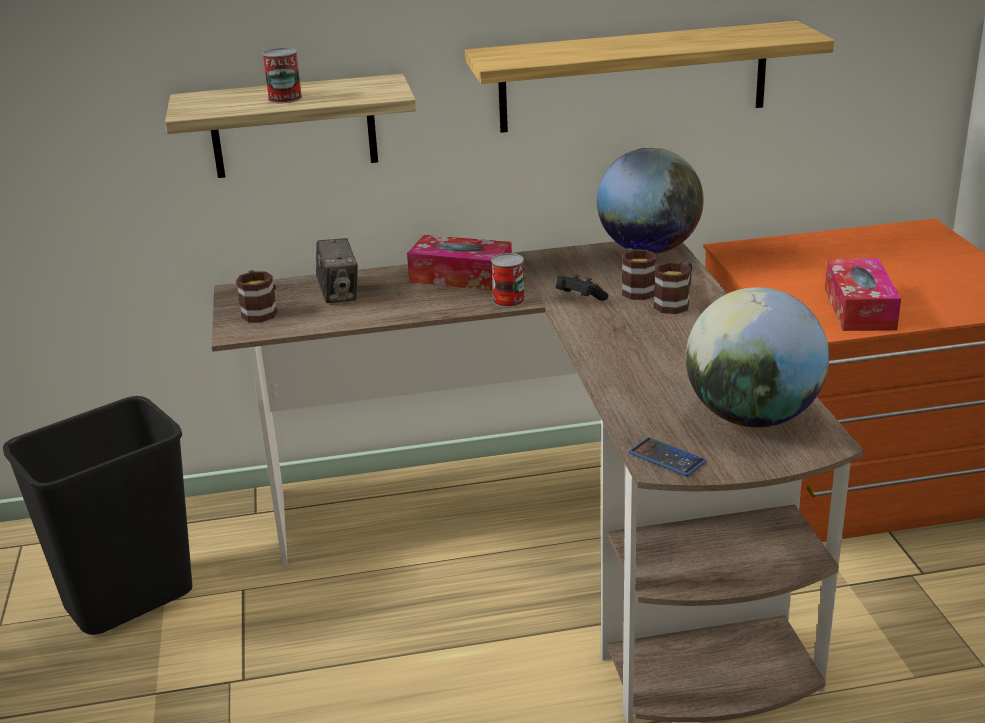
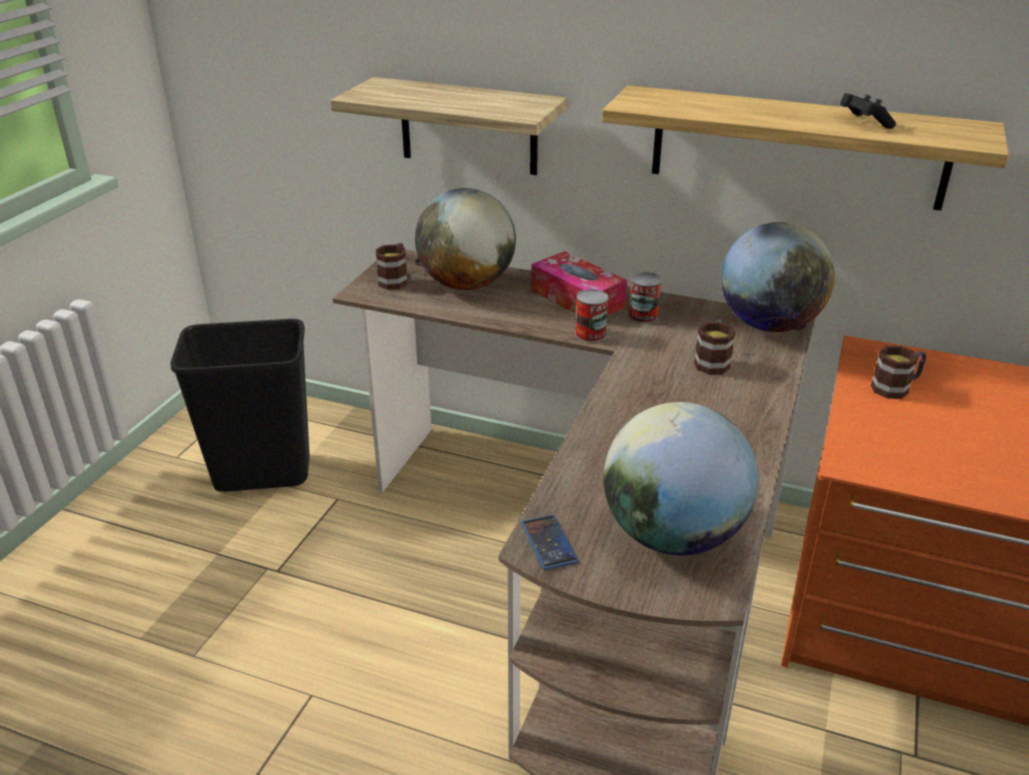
camera: 30 degrees right, 5 degrees up
(285, 98) = (441, 99): can -> can (643, 316)
(339, 295) = (467, 284): camera -> globe
(579, 299) = (651, 353): black game controller -> black game controller (863, 123)
(675, 303) = (734, 388): mug -> mug (896, 387)
(859, 308) = (933, 459): tissue box -> none

